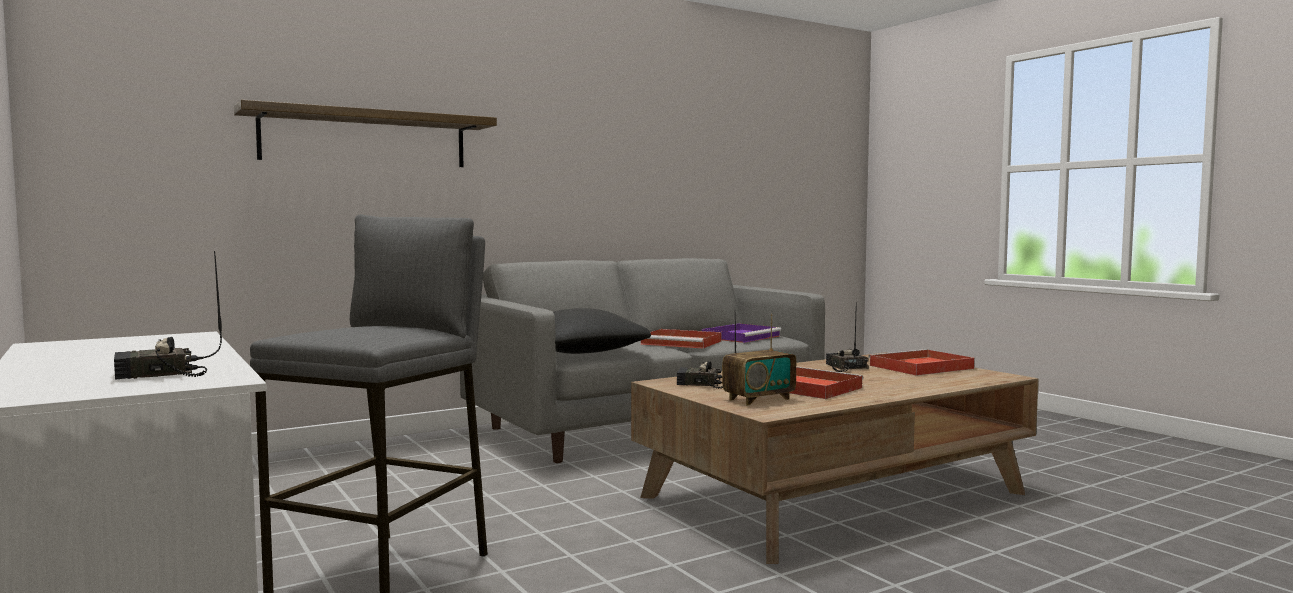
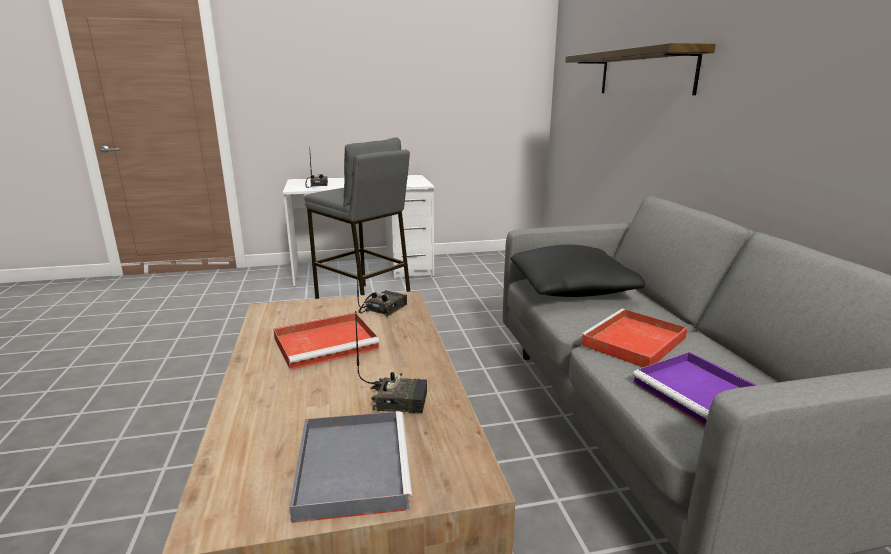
camera: 110 degrees right, 15 degrees up
(758, 399) = (307, 316): radio -> none
(920, 367) = (351, 465): red tray -> grey tray

